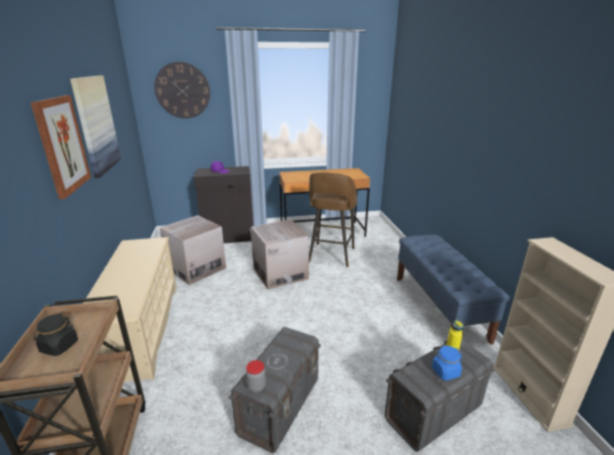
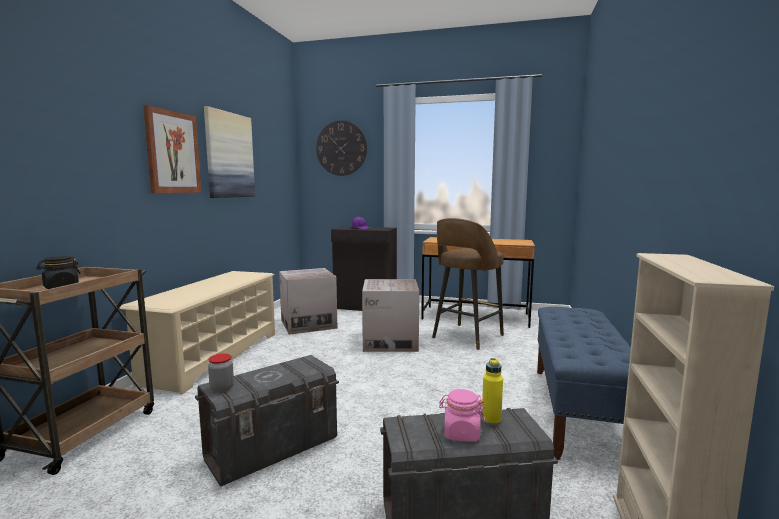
camera: 25 degrees right, 15 degrees down
(445, 372) = (461, 433): blue jar -> pink jar

